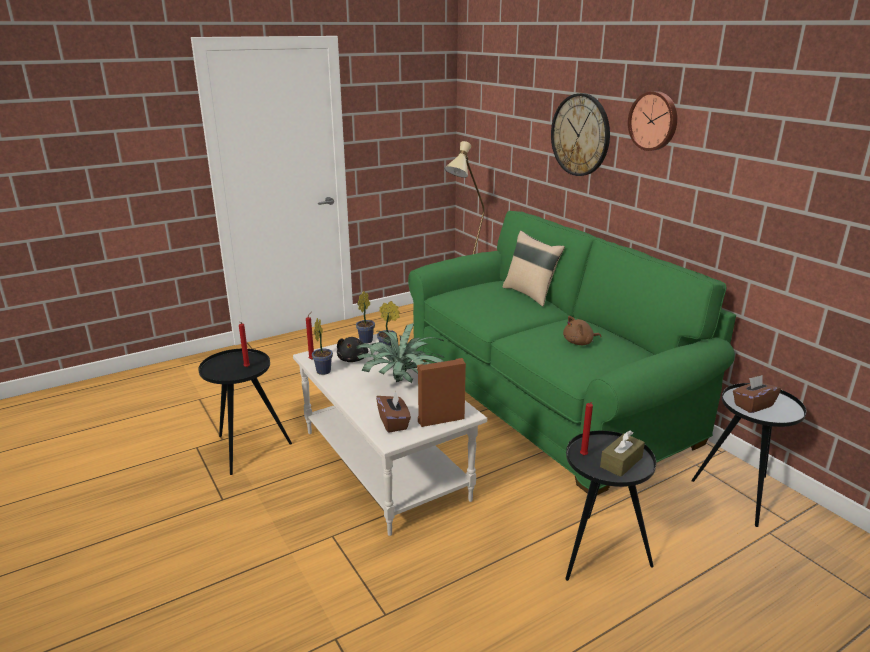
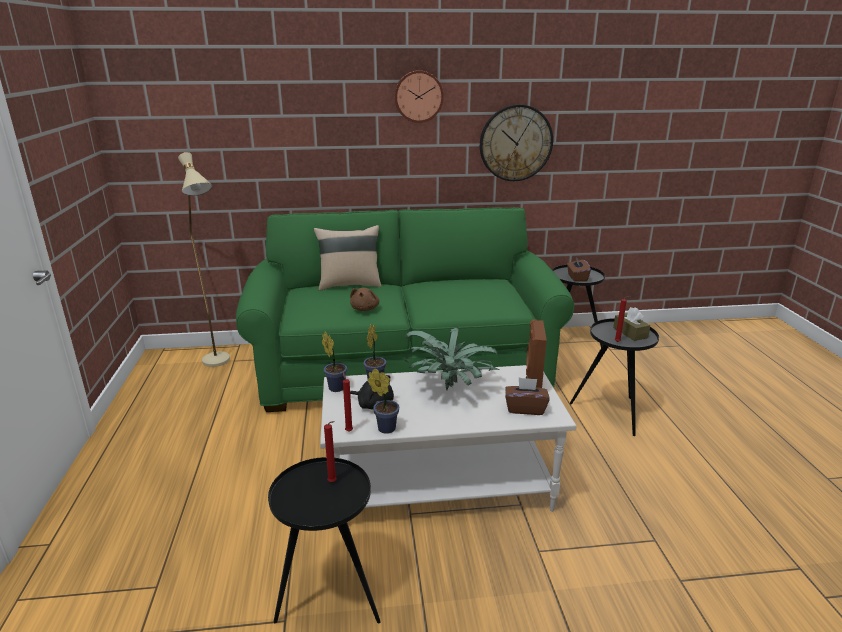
camera: 65 degrees left, 0 degrees up
(579, 343) = (463, 293): brown plush toy -> brown plush toy (365, 309)
(580, 135) = (331, 121): wall clock -> wall clock (515, 143)

